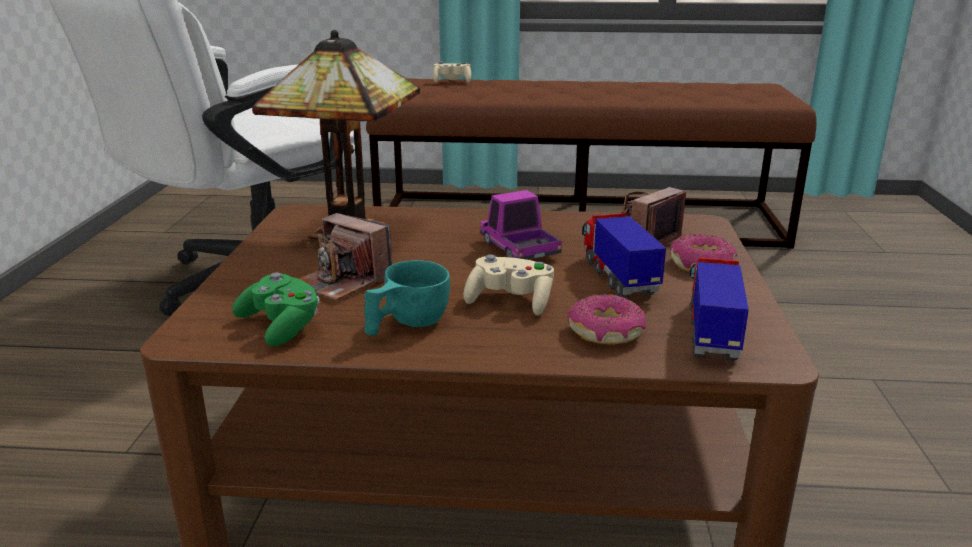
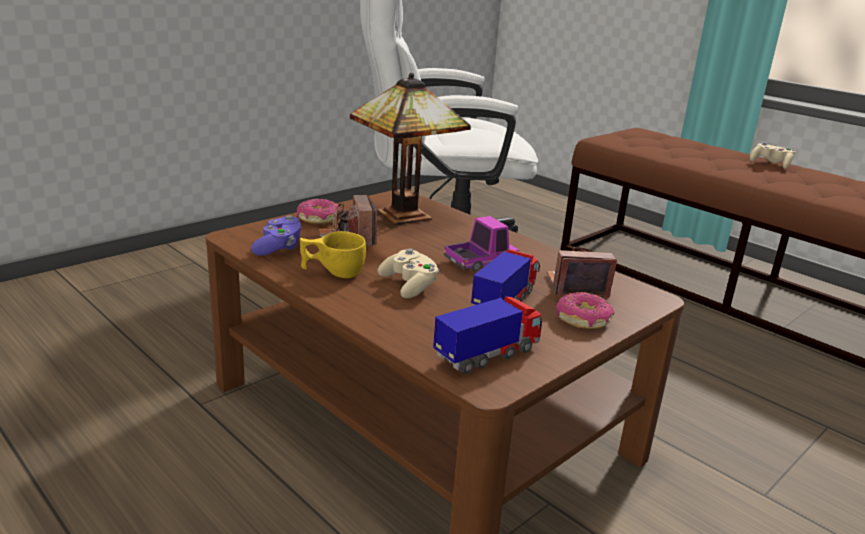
camera: 40 degrees right, 0 degrees up
(281, 326) = (278, 248): green game controller -> purple game controller
(406, 324) = (333, 272): turquoise cup -> yellow cup
(452, 81) = (675, 139): beige game controller -> beige game controller (770, 164)
(519, 249) = (480, 262): toy truck -> toy truck turned 45 degrees clockwise
(606, 332) = (425, 324): donut -> donut (318, 219)

